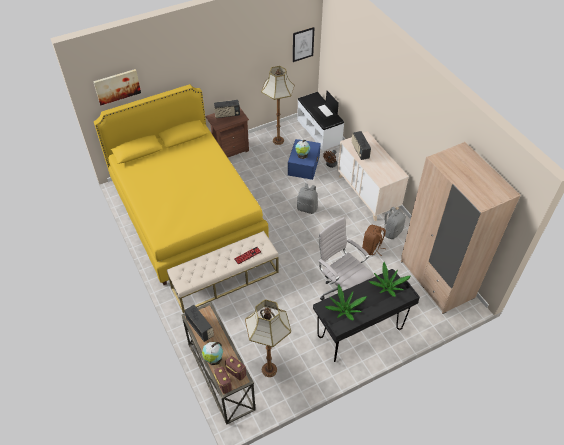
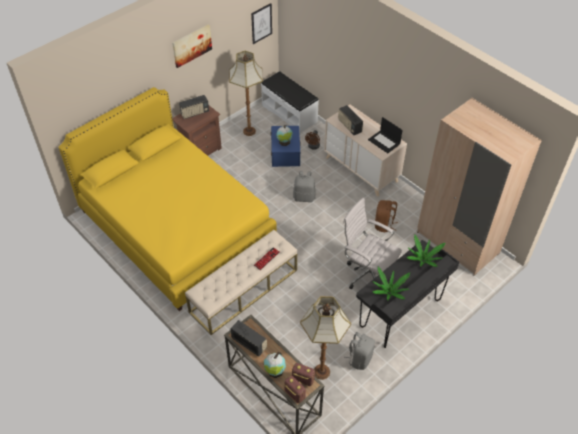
camera: 15 degrees left, 0 degrees up
(117, 86) = (80, 103): picture -> picture (191, 45)
(325, 111) = (295, 91): laptop -> laptop (384, 142)
(391, 232) = (398, 204): grey backpack -> grey backpack (359, 358)

